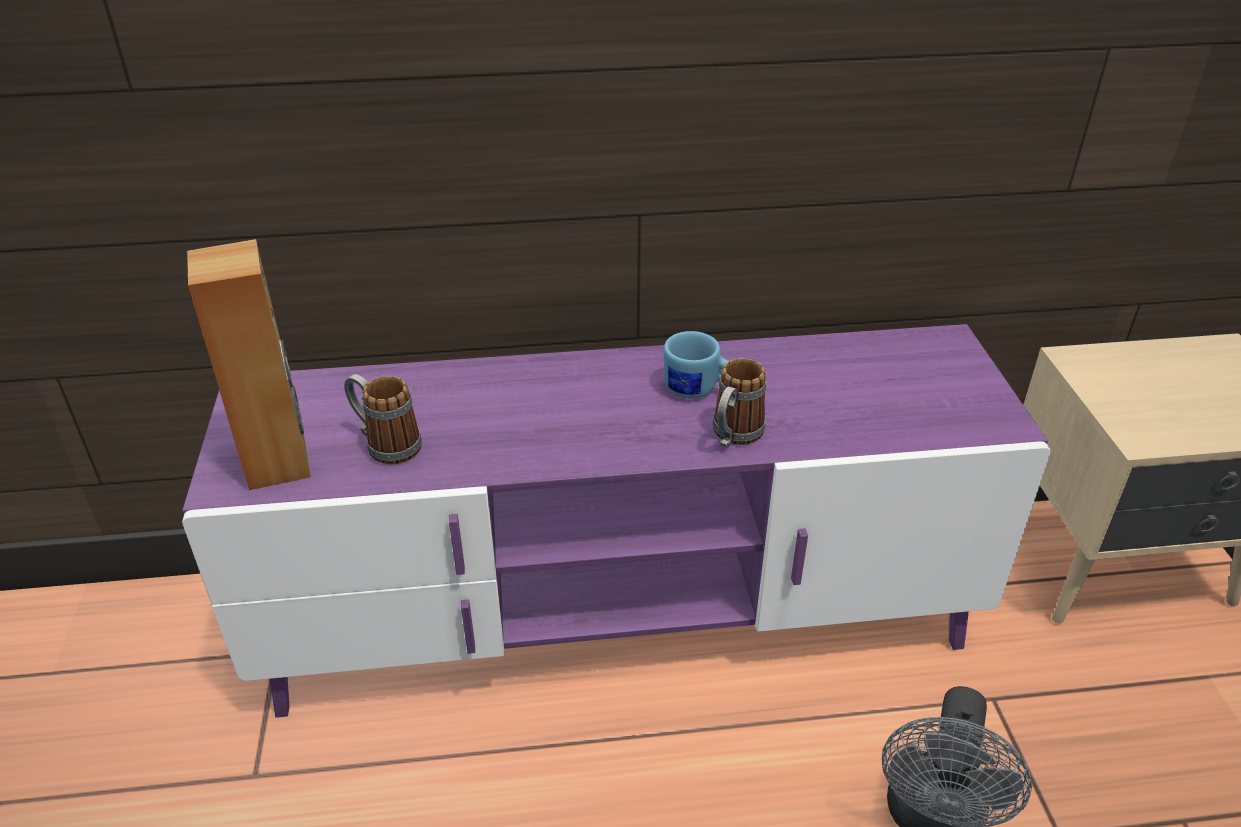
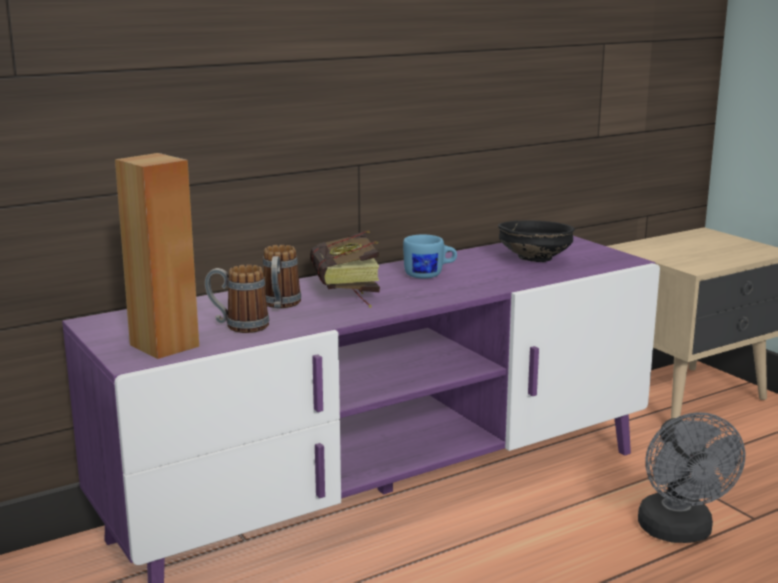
camera: 25 degrees left, 20 degrees down
(565, 404) = (347, 292): none -> book
(733, 437) = (474, 287): mug -> mug (280, 305)
(871, 386) = (535, 259): none -> black bowl

